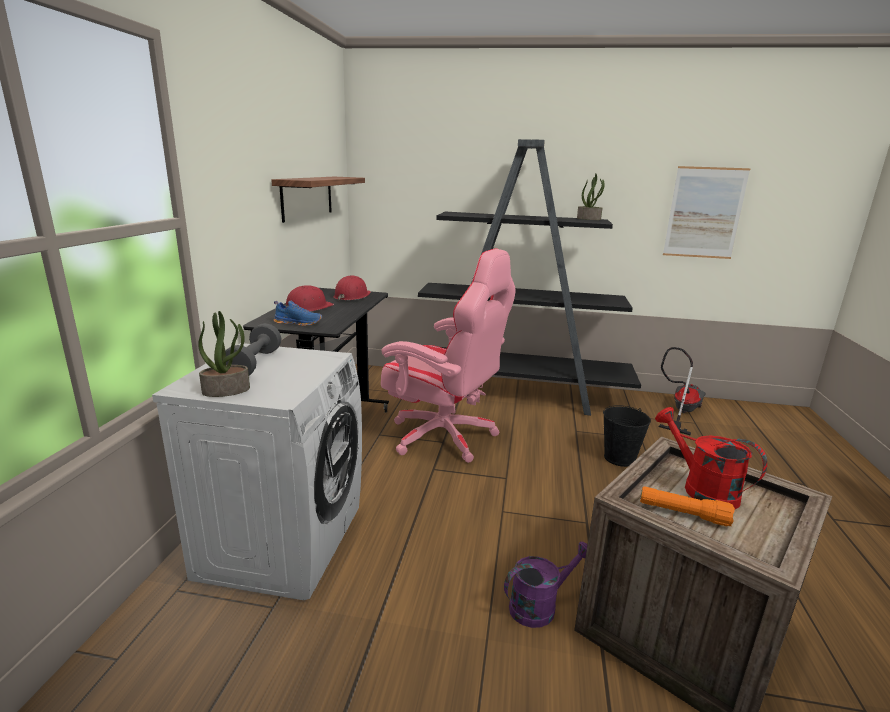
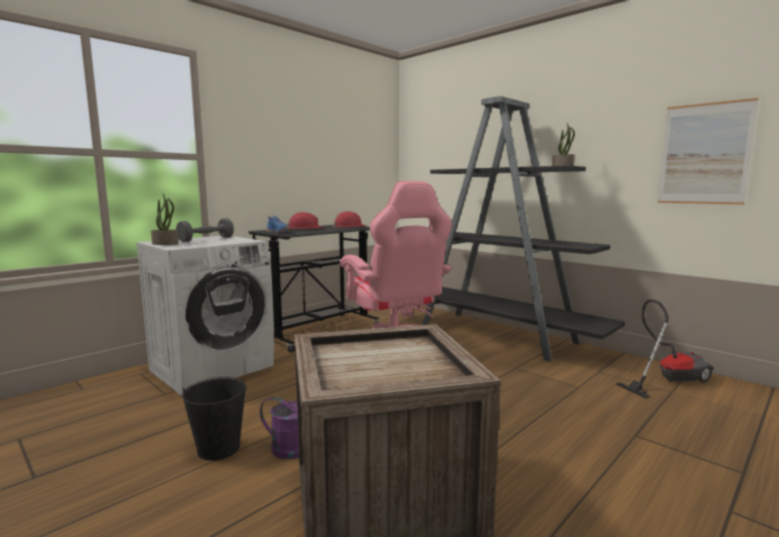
camera: 35 degrees right, 10 degrees down
(307, 197) = (340, 159): shelf -> none
(620, 458) = (528, 393): black bucket -> black bucket (219, 448)
(683, 514) = (342, 359): orange flashlight -> none
(701, 488) = (396, 354): red watering can -> none

